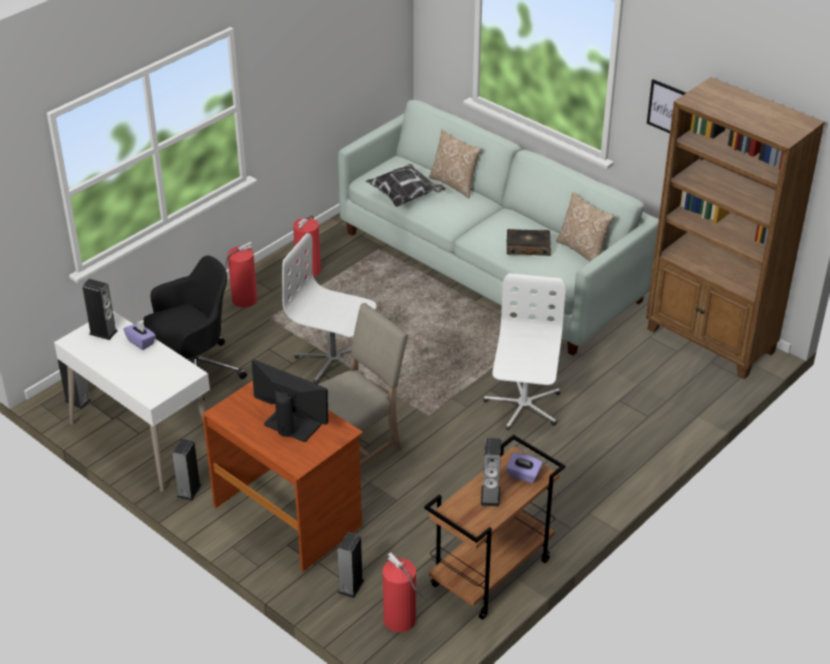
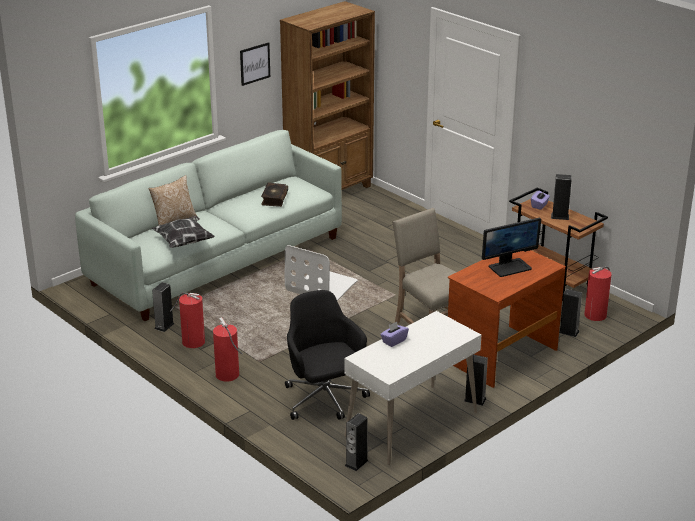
camera: 85 degrees left, 10 degrees down
(103, 332) = (378, 360): speaker -> speaker (164, 326)
(292, 424) = (509, 267): monitor -> monitor turned 150 degrees counterclockwise
(523, 406) = (388, 259): white office chair -> none
(583, 250) = (281, 182): pillow -> none

